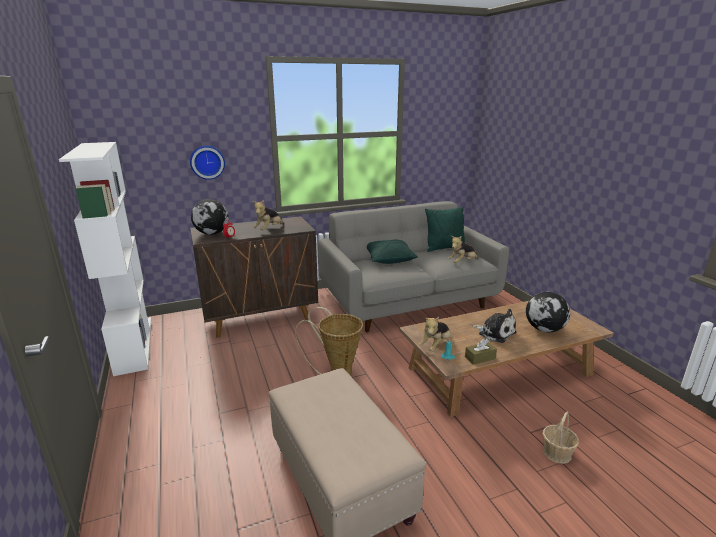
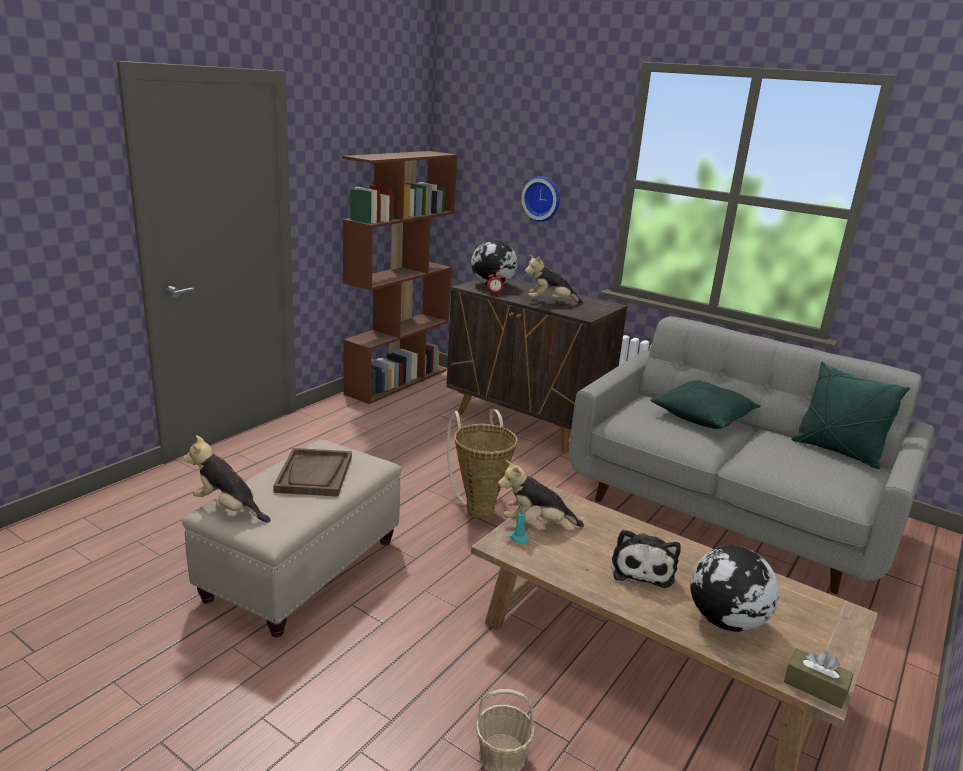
camera: 55 degrees right, 0 degrees up
(133, 344) = (397, 381): white bookcase -> brown bookcase
(329, 407) = (314, 474): none -> brown tray
(462, 262) = (804, 476): plush toy -> plush toy (228, 508)
(480, 358) = (548, 566): brown tissue box -> brown tissue box (815, 687)

